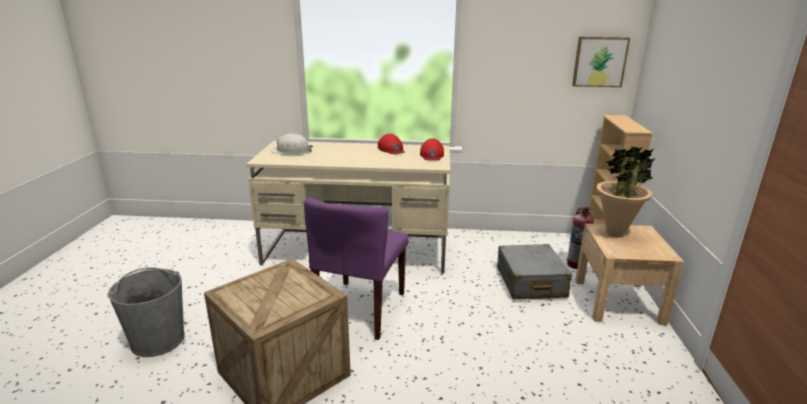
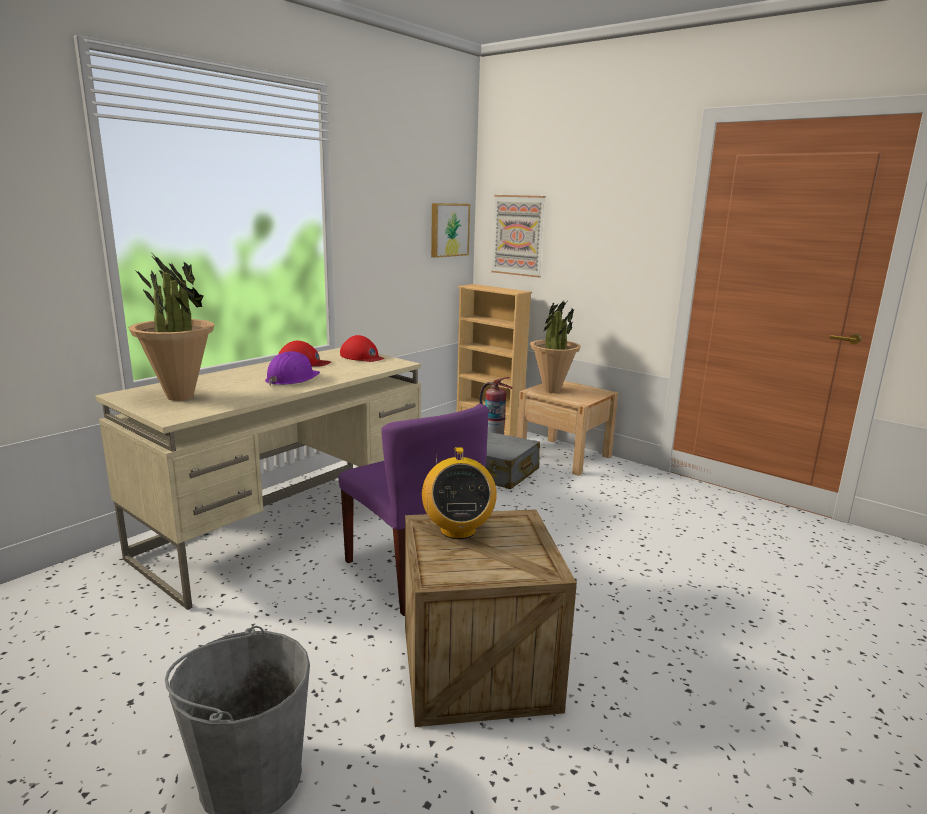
camera: 55 degrees left, 5 degrees down
(287, 279) = (457, 530): none -> radio
(291, 151) = (181, 397): white hard hat -> potted plant
(357, 157) = (292, 379): none -> purple hard hat
(660, 73) = (518, 235): none -> picture

